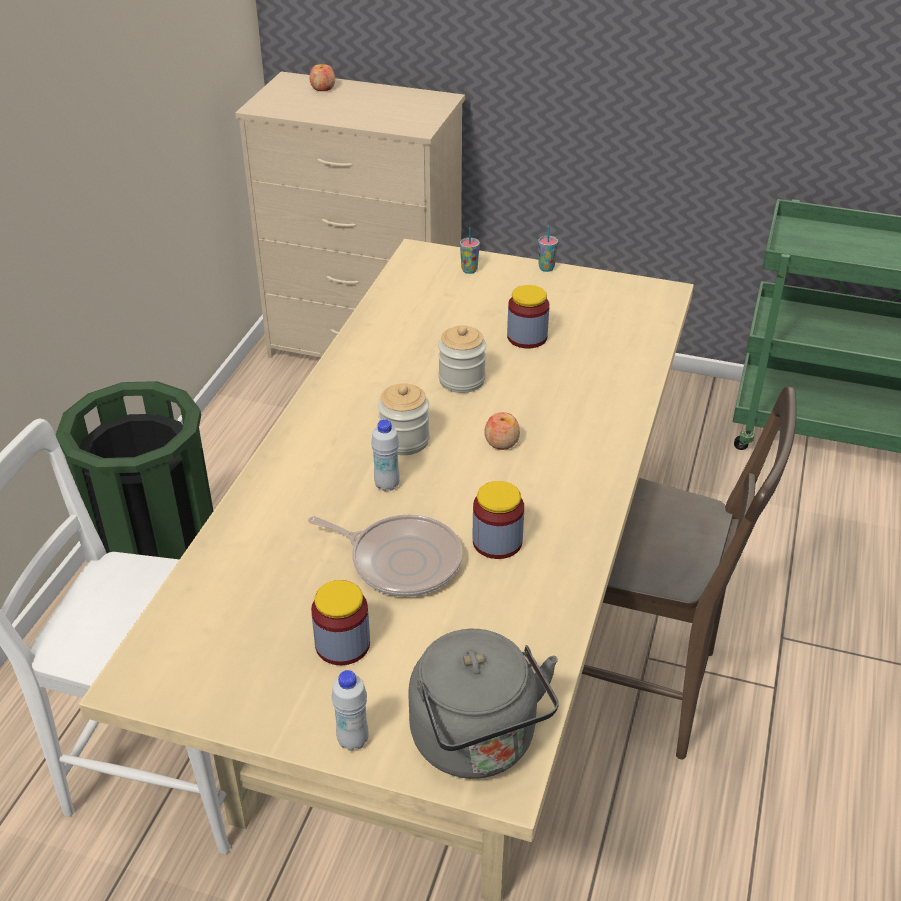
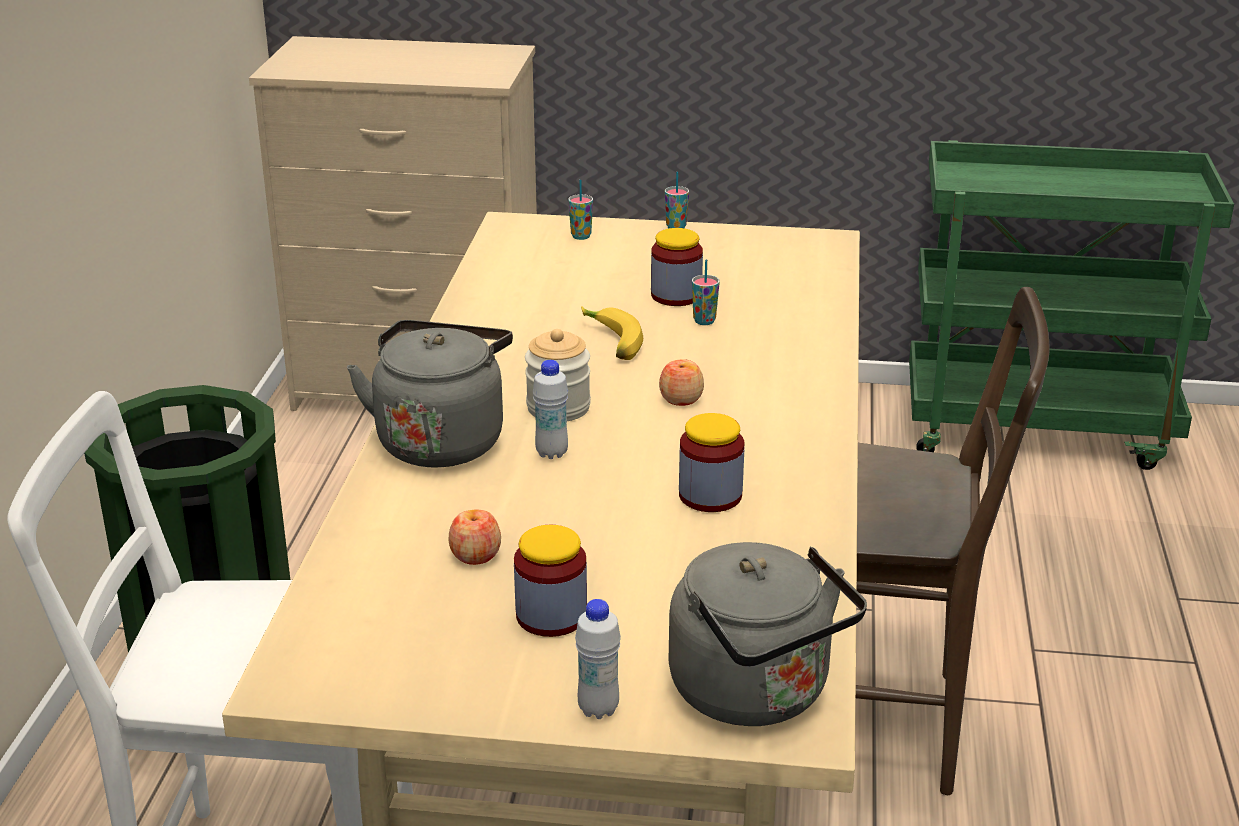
camera: 10 degrees left, 10 degrees down
(307, 462) = (441, 439): none -> grey kettle
(323, 88) = (353, 49): apple -> apple (475, 555)
(401, 560) = (596, 525): frying pan -> none
(461, 380) = (609, 343): jar -> banana
(542, 365) = (704, 321): none -> cup

